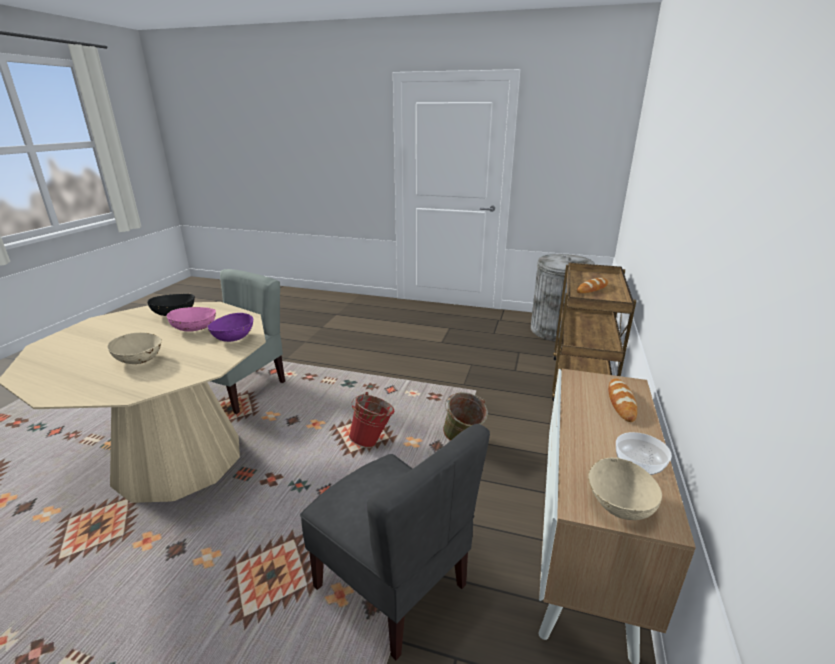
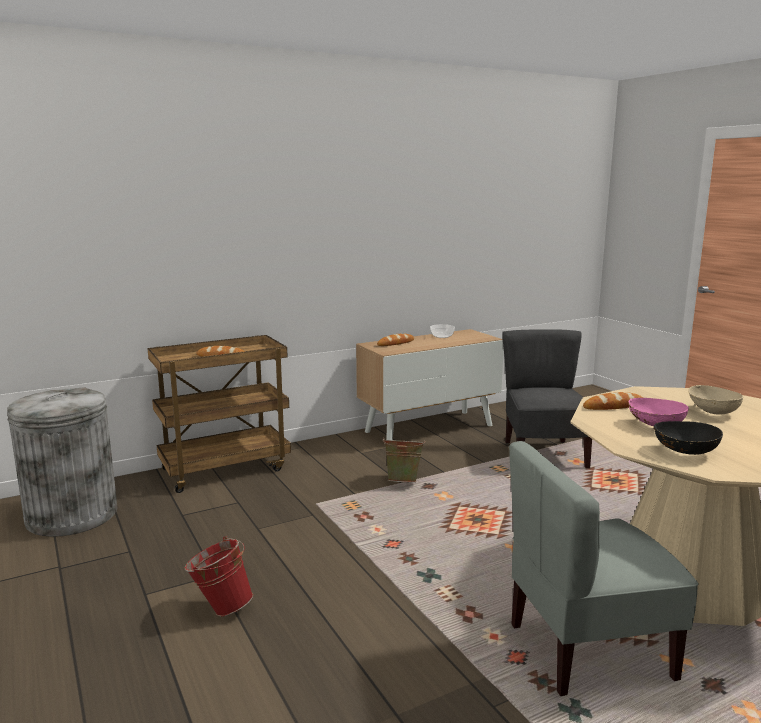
camera: 135 degrees left, 10 degrees down
(233, 338) = (613, 406): purple bowl -> bread
(373, 440) = (475, 512): red bucket -> red bucket (221, 607)
(618, 504) = (474, 335): beige bowl -> none

